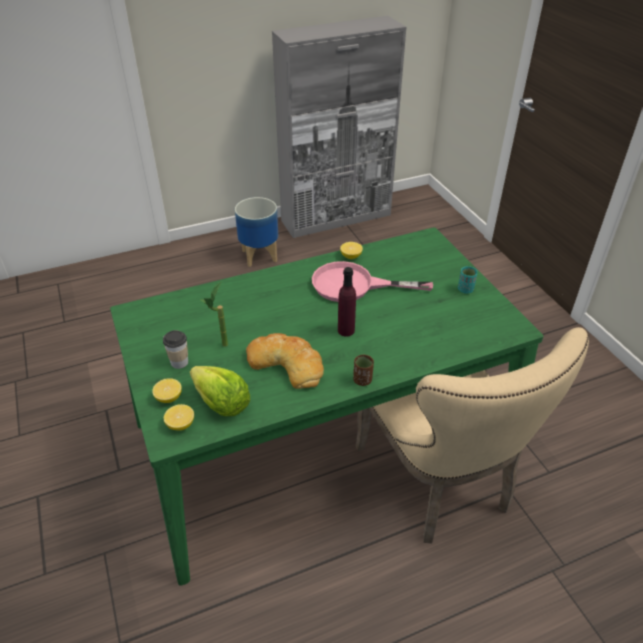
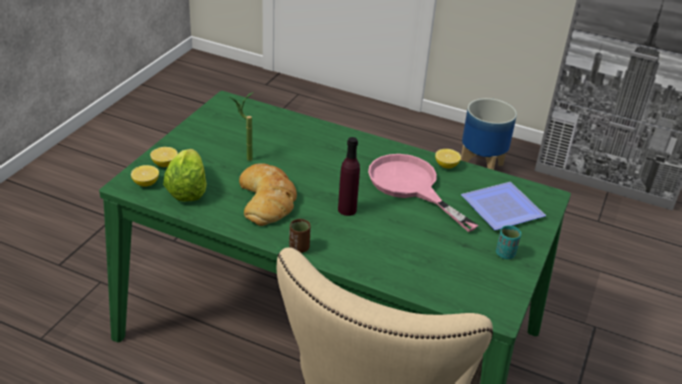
camera: 45 degrees right, 5 degrees down
(179, 362) = (204, 149): cup -> none
(419, 261) = (502, 207): none -> plate

